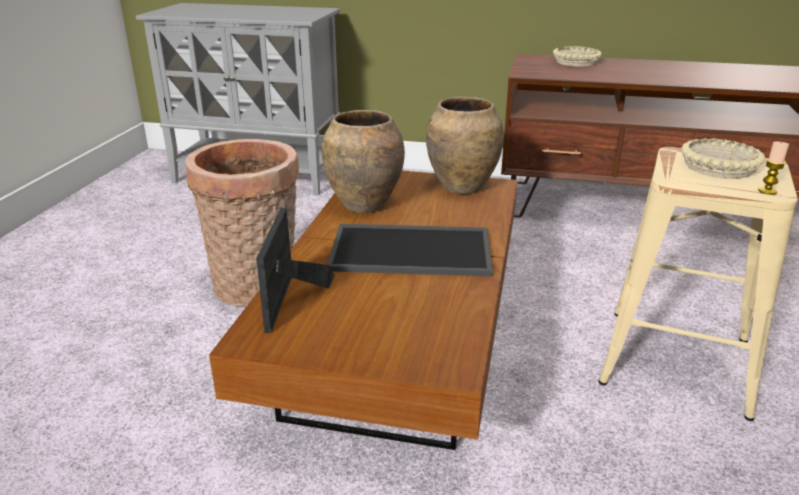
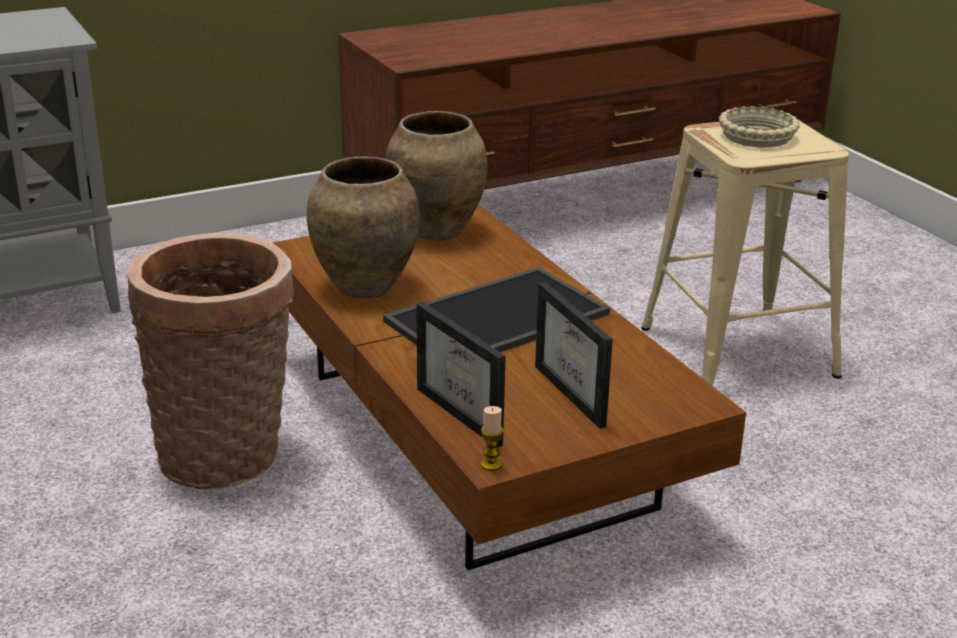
camera: 40 degrees left, 0 degrees up
(379, 322) = (582, 394): none -> picture frame
(576, 62) = (432, 33): beige bowl -> none
(767, 191) = (821, 150): candle -> candle (491, 464)

